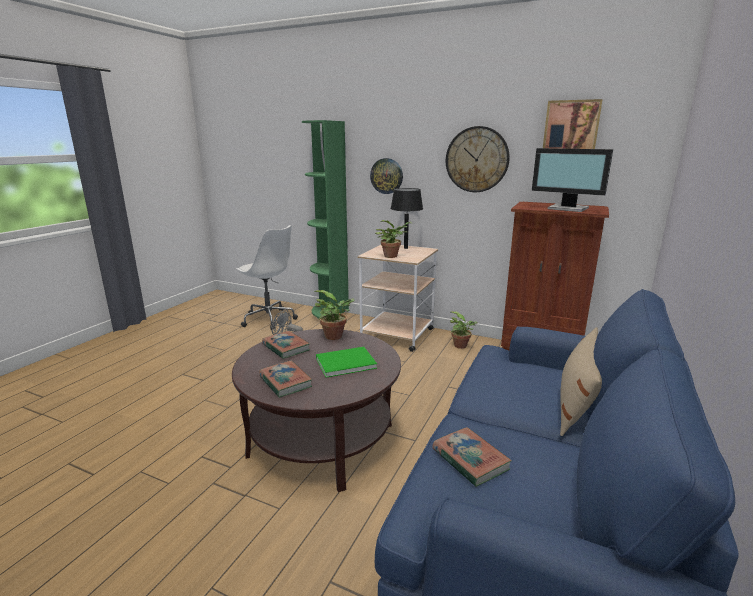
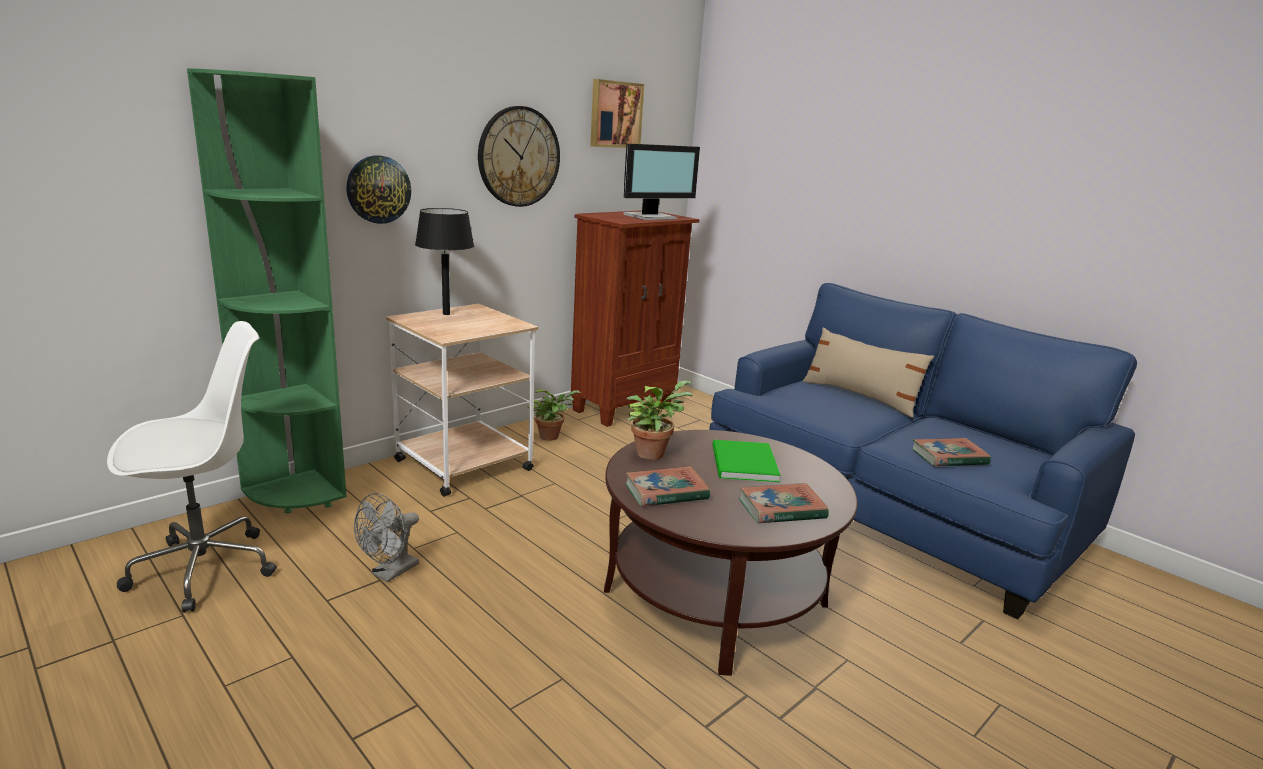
camera: 70 degrees left, 0 degrees up
(392, 256) = (479, 328): potted plant -> none

